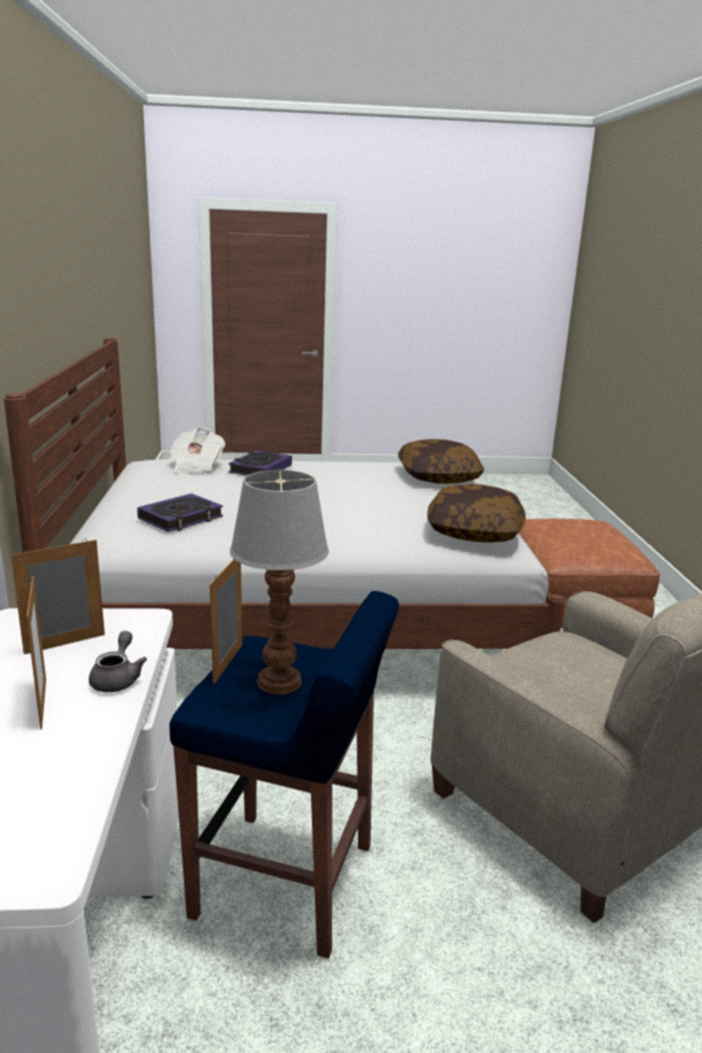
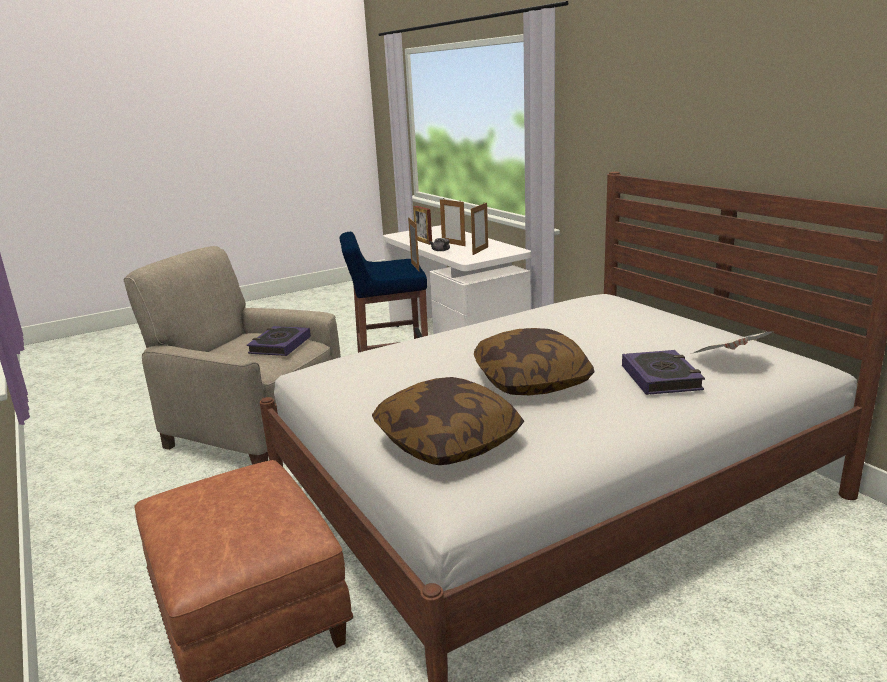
camera: 155 degrees right, 0 degrees up
(71, 753) = (423, 242): none -> picture frame
(181, 518) = (591, 314): book -> book (280, 345)
(278, 683) = (386, 267): table lamp -> none
(474, 531) = (349, 370): pillow -> pillow (532, 381)

